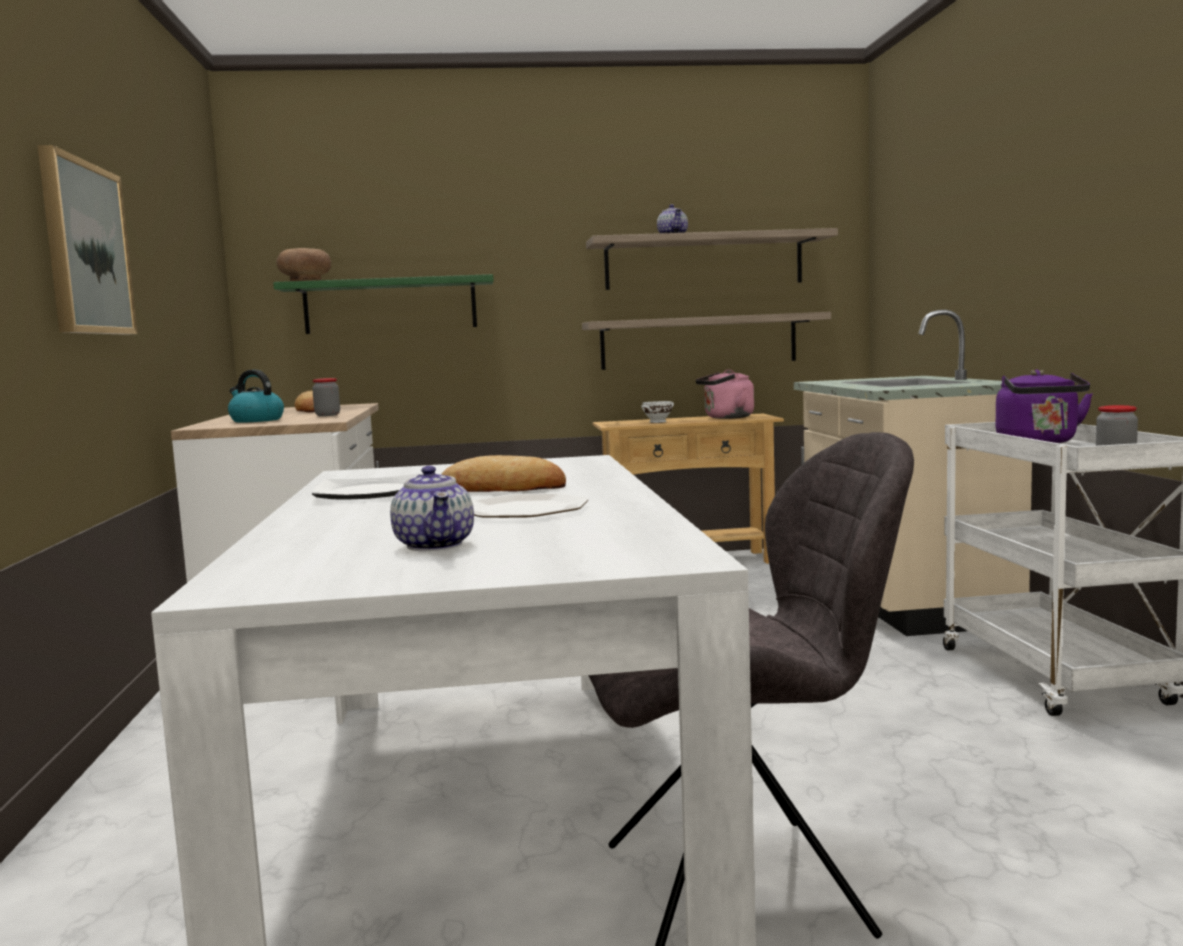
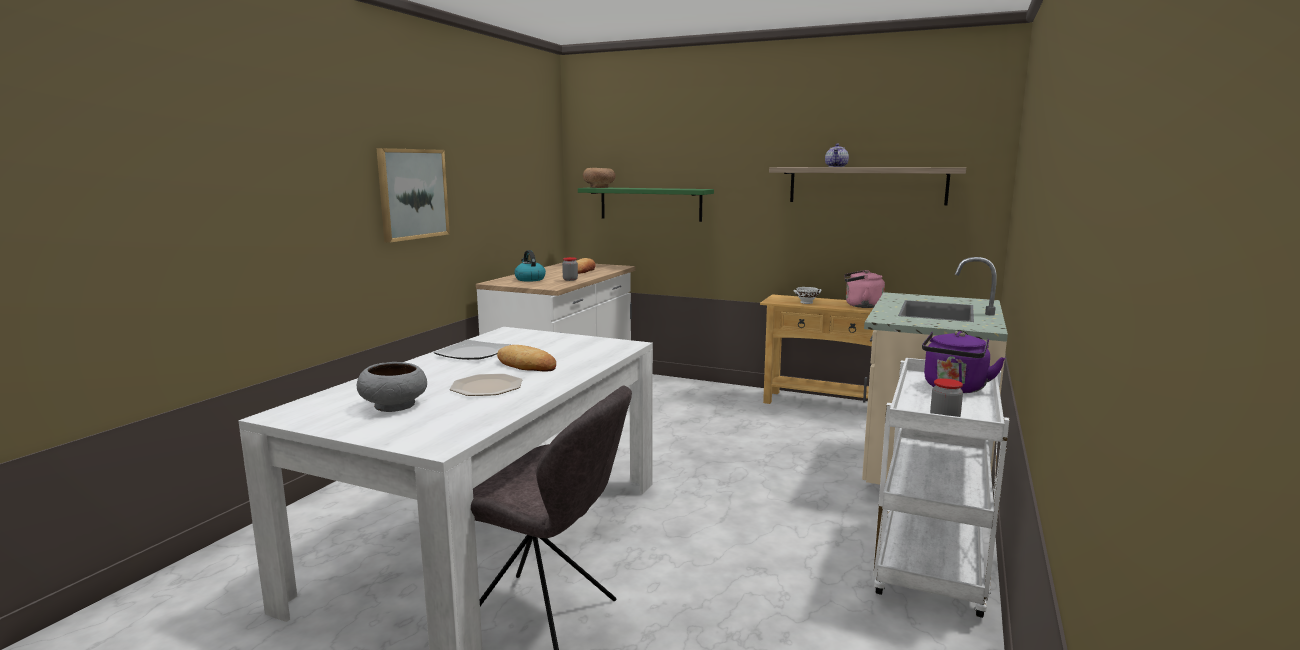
camera: 30 degrees right, 5 degrees up
(436, 545) = (395, 405): teapot -> grey bowl
(698, 341) = (857, 244): shelf -> none

